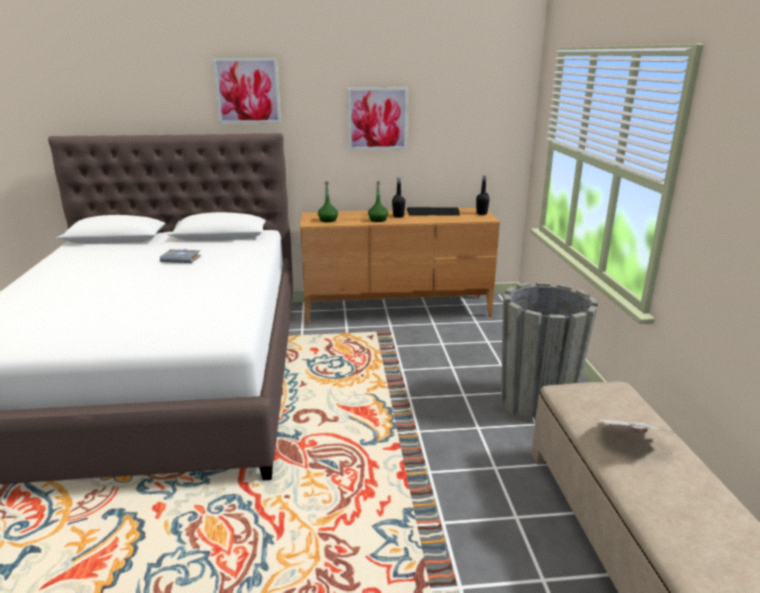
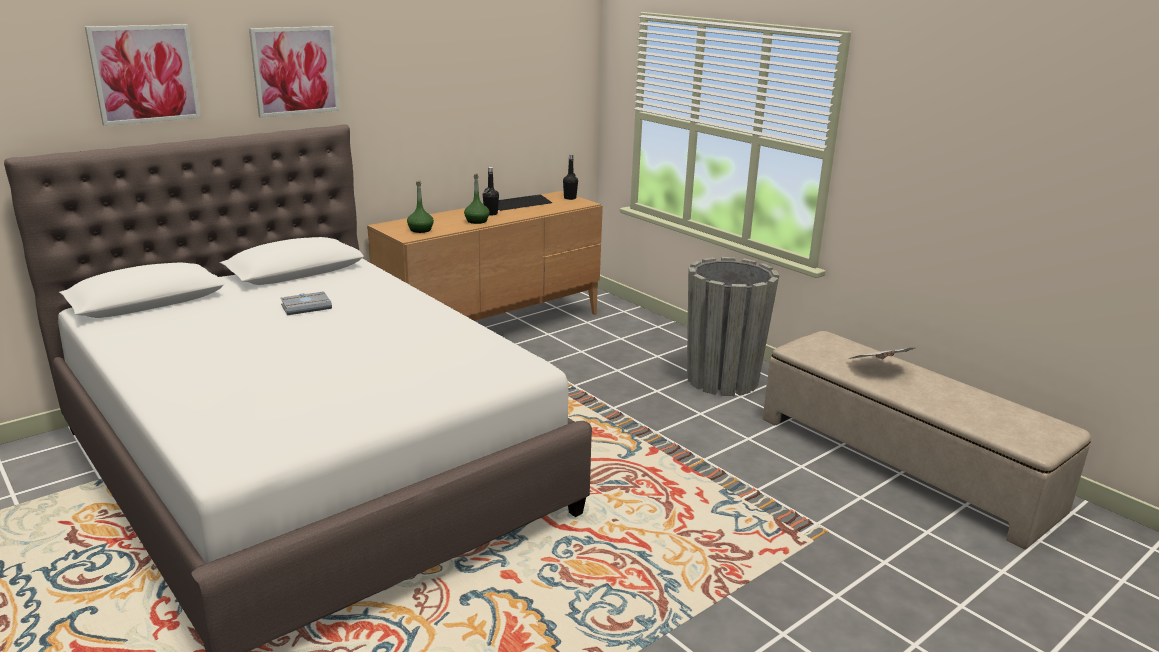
camera: 35 degrees left, 0 degrees up
(377, 118) = (448, 97): picture -> picture (145, 74)

